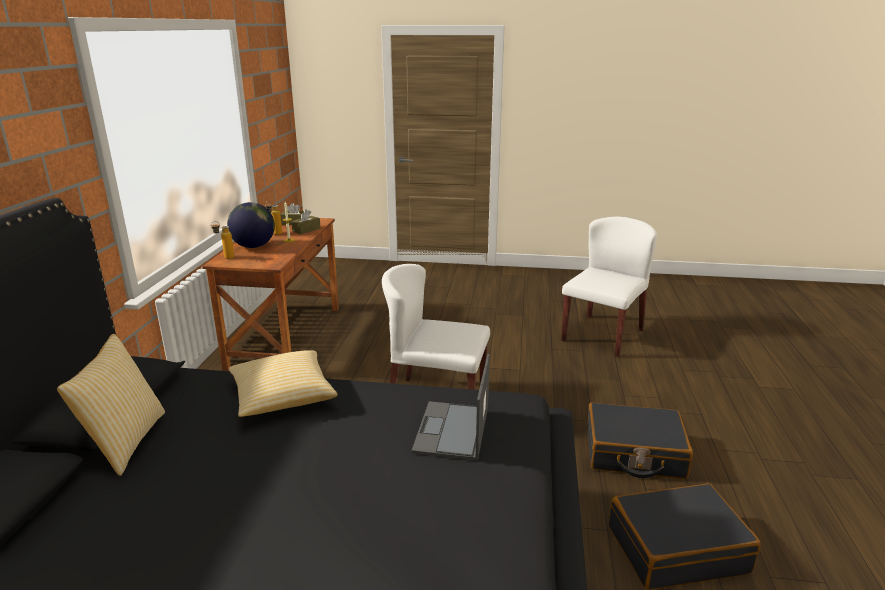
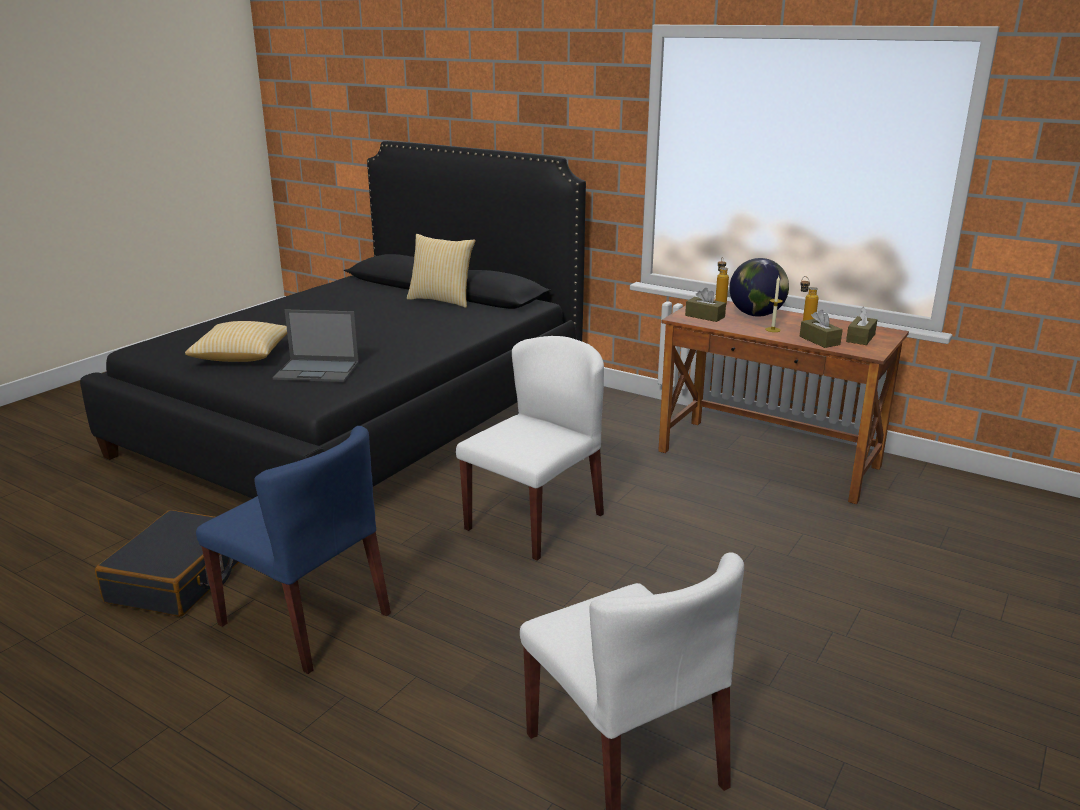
camera: 115 degrees right, 0 degrees up
(265, 259) = (705, 316): none -> brown tissue box
(282, 397) = (442, 334): pillow -> pillow (242, 356)
(452, 431) = (318, 371): laptop -> laptop turned 150 degrees clockwise
(634, 453) = (306, 619): black suitcase -> blue chair

